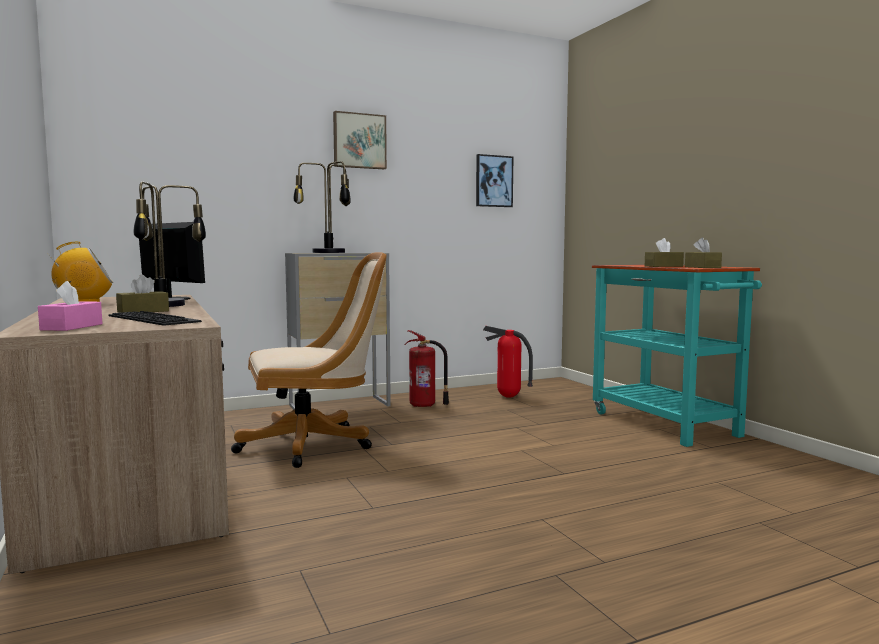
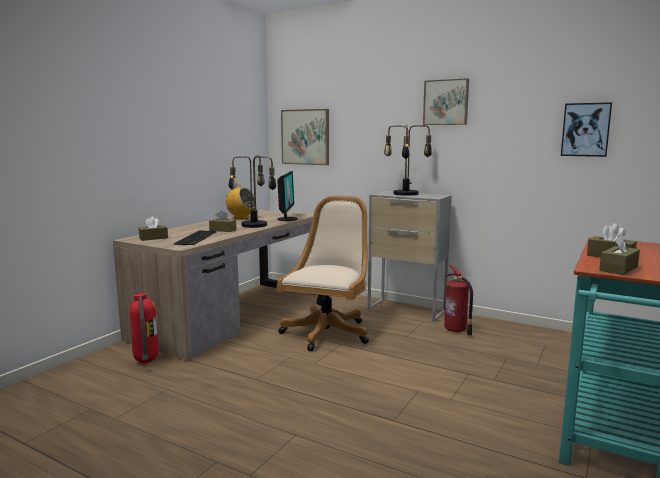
camera: 55 degrees right, 5 degrees up
(72, 327) = (153, 238): pink tissue box -> brown tissue box
(138, 173) = (305, 137): none -> picture
(314, 444) = (328, 330): office chair -> office chair turned 105 degrees counterclockwise
(508, 397) = (542, 348): fire extinguisher -> fire extinguisher (145, 362)

